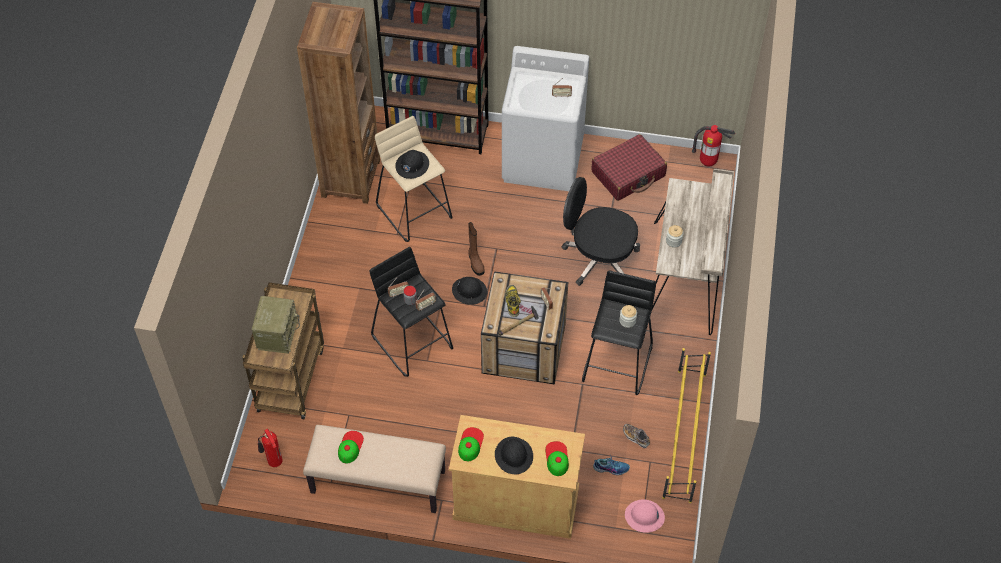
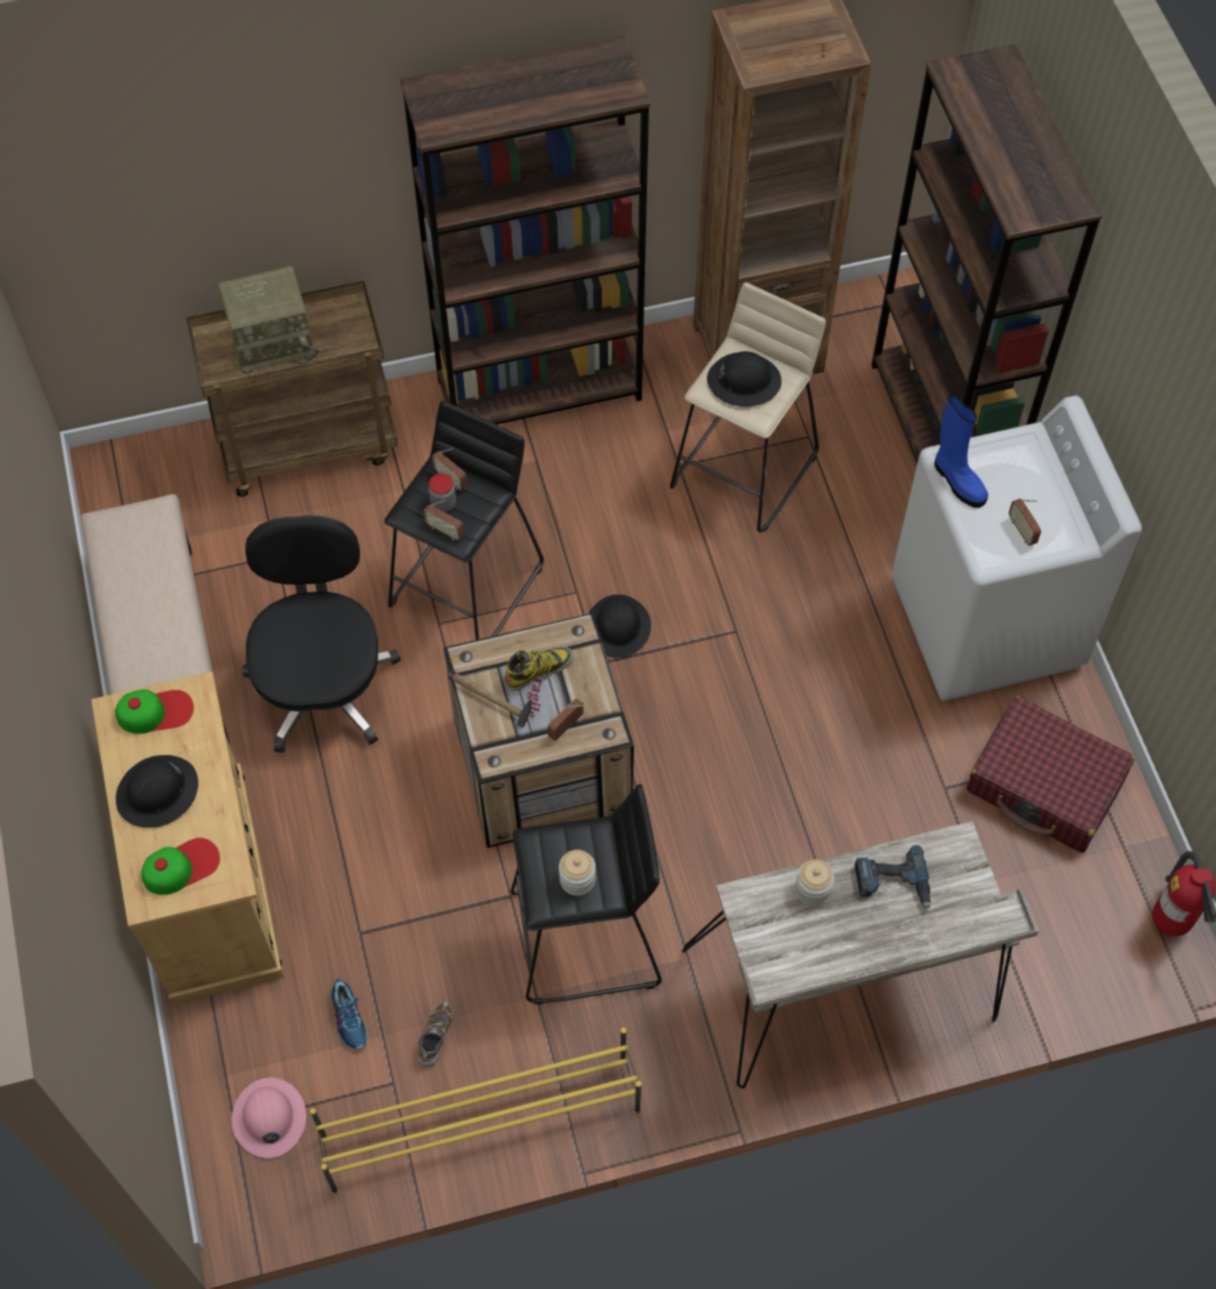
camera: 65 degrees right, 5 degrees up
(274, 462) = (141, 492): fire extinguisher -> none
(319, 271) = (540, 389): none -> brown bookcase
(350, 447) = (144, 558): cap -> none
(475, 262) = (686, 610): brown boot -> none
(526, 105) = (957, 481): none -> blue boot
(598, 258) = (811, 811): black office chair -> black office chair (323, 684)
(684, 214) = (893, 883): none -> power drill

